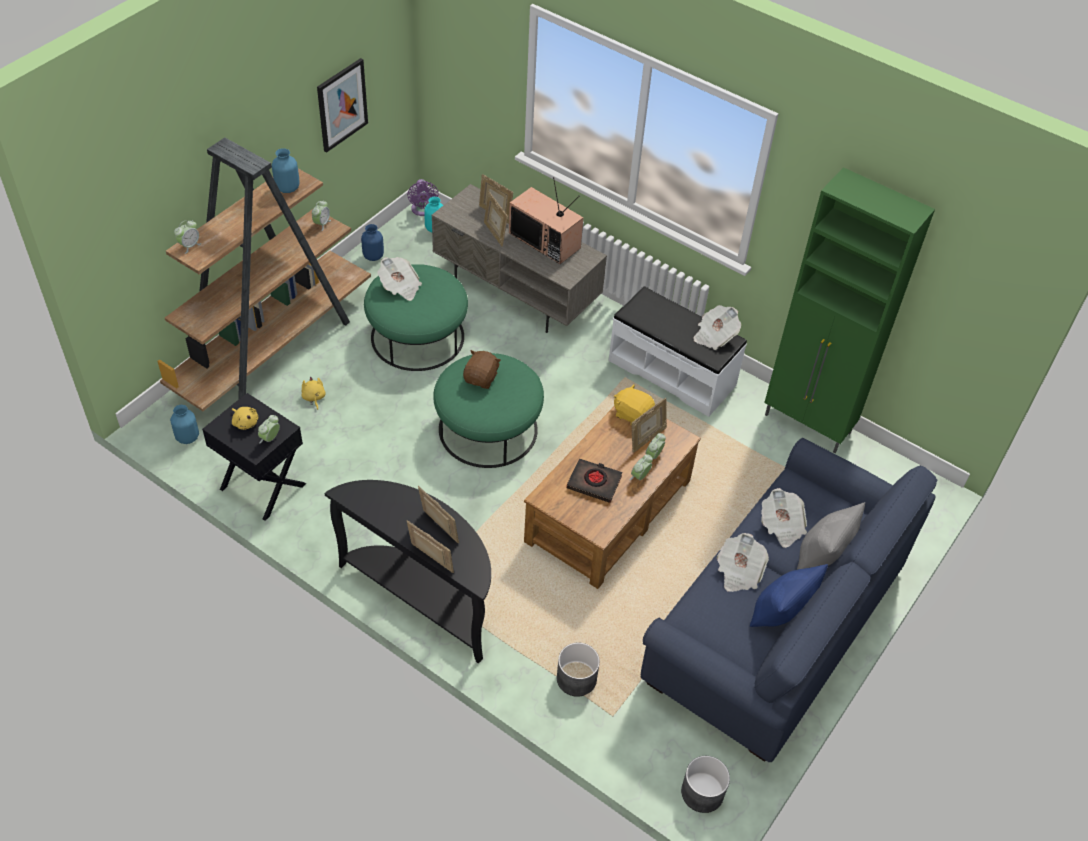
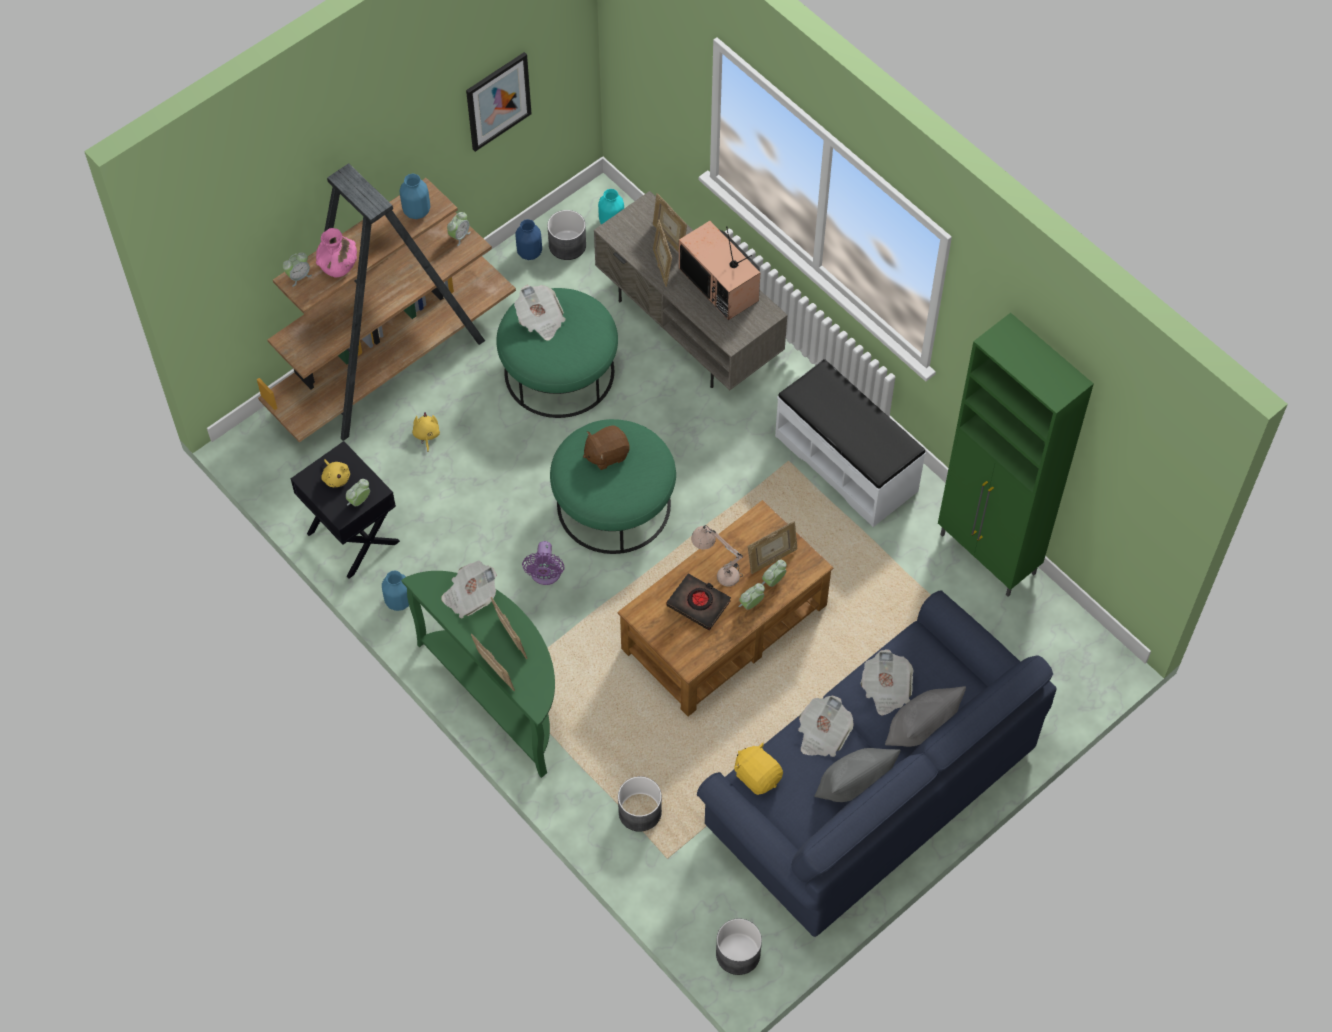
camera: 15 degrees right, 10 degrees up
(187, 437) = (281, 464): blue vase -> blue vase (398, 601)
(224, 234) = (338, 266): none -> pink vase
(403, 247) = (567, 245): none -> grey planter
(422, 210) = (602, 193): purple fan -> purple fan (545, 575)
(423, 597) = (499, 694): black console table -> green console table
(481, 378) = (606, 454): brown plush toy -> brown plush toy turned 150 degrees counterclockwise
(602, 455) = (716, 571): none -> beige table lamp
(632, 414) = (764, 526): yellow plush toy -> yellow plush toy (757, 776)
(714, 336) = (888, 439): newspaper -> newspaper (470, 596)
(781, 612) = (853, 787): blue pillow -> grey pillow

